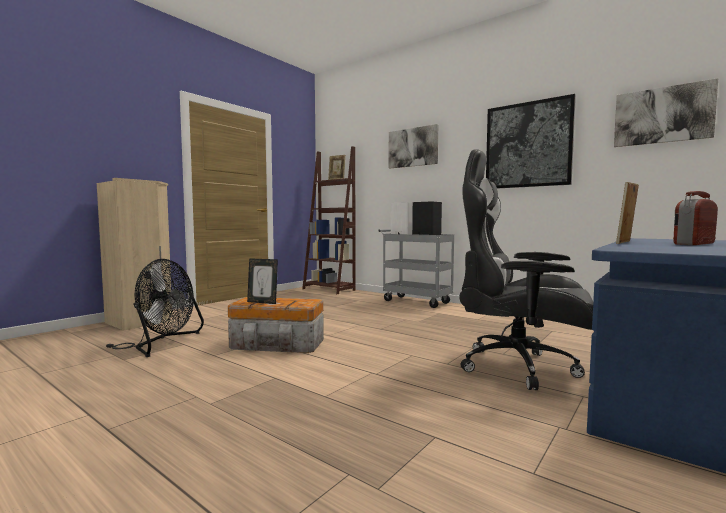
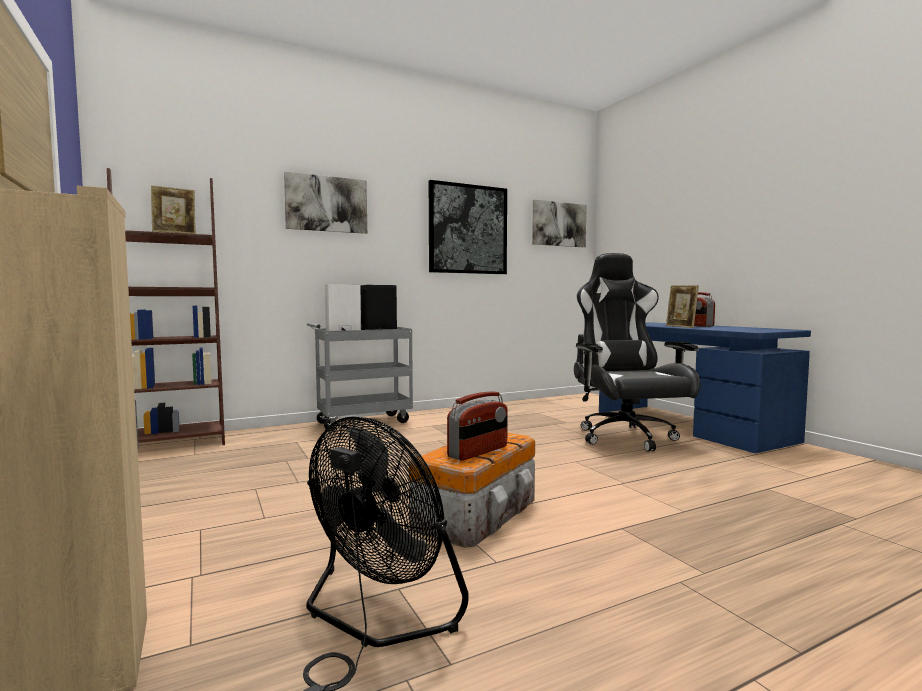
camera: 65 degrees left, 0 degrees up
(262, 302) = (478, 452): picture frame -> radio
(524, 368) = (629, 439): black office chair -> black office chair turned 120 degrees clockwise

